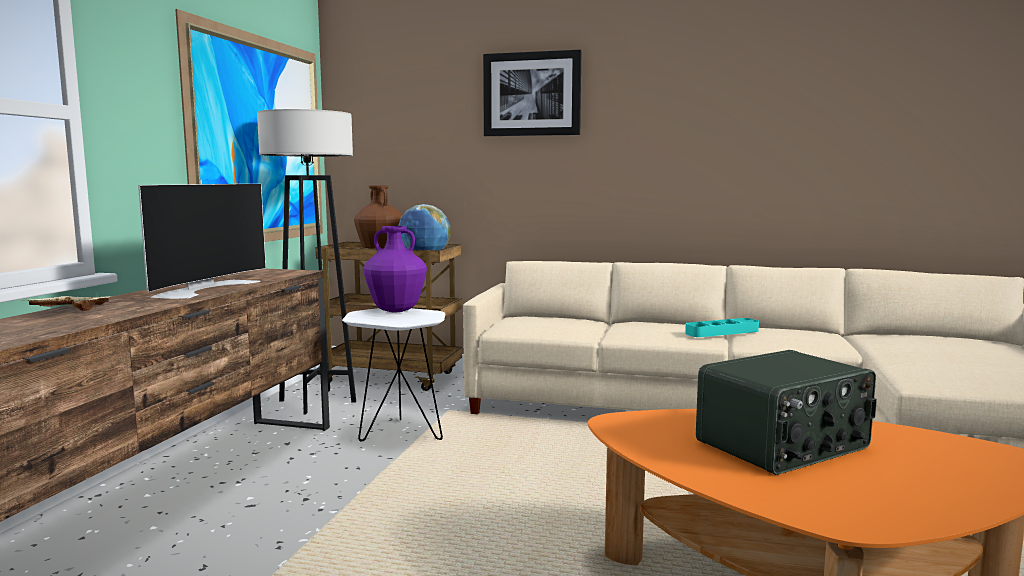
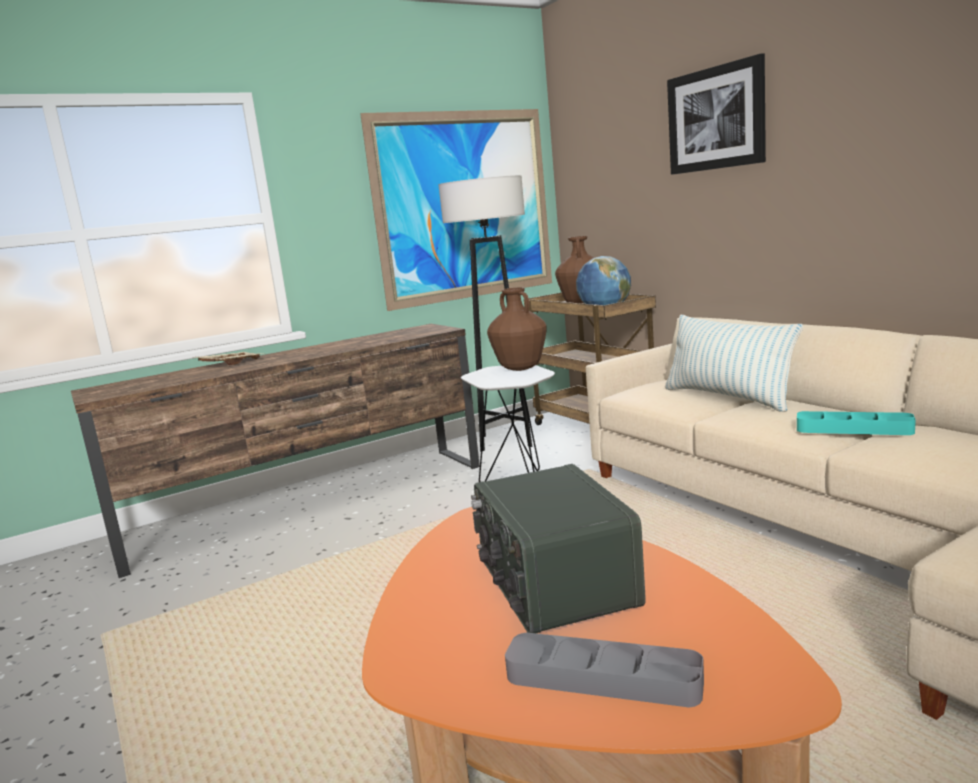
camera: 45 degrees right, 5 degrees up
(204, 288) = (342, 346): television -> none
(395, 310) = (520, 368): purple vase -> brown vase
(594, 323) = (728, 397): none -> pillow
(784, 446) = (553, 583): radio -> radio turned 60 degrees clockwise
(942, 481) = (603, 678): none -> grey tray

